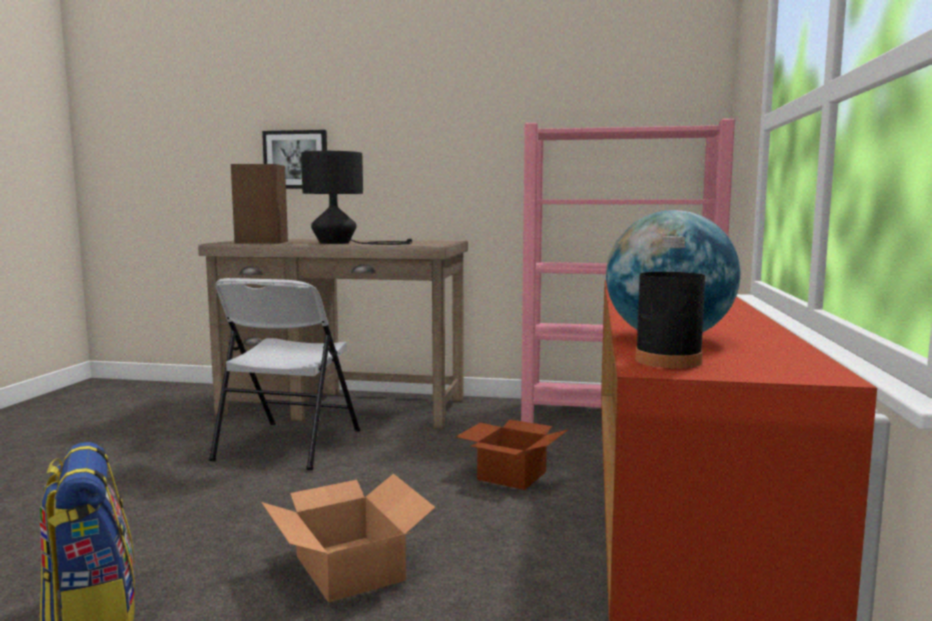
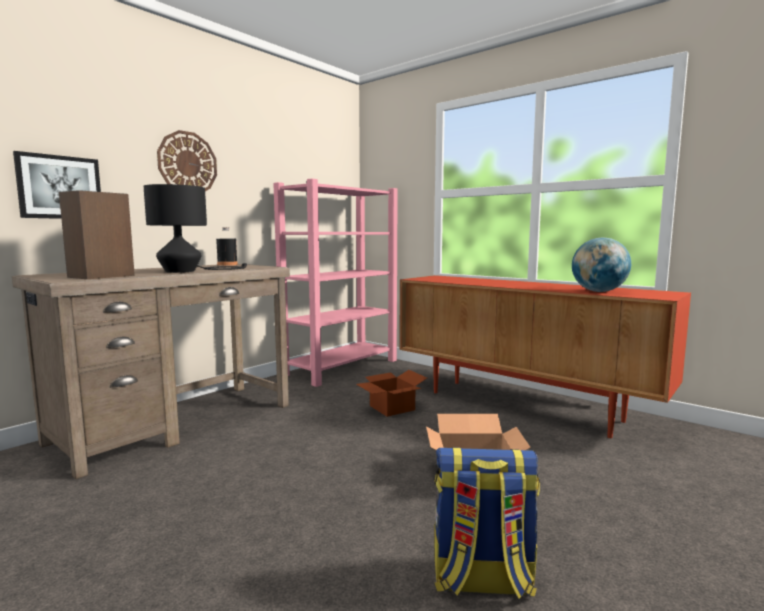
camera: 60 degrees left, 0 degrees up
(288, 445) = (229, 458): white chair -> none
(419, 121) = (187, 163): none -> wall clock
(668, 360) = (648, 296): black bottle -> black bottle (227, 265)

